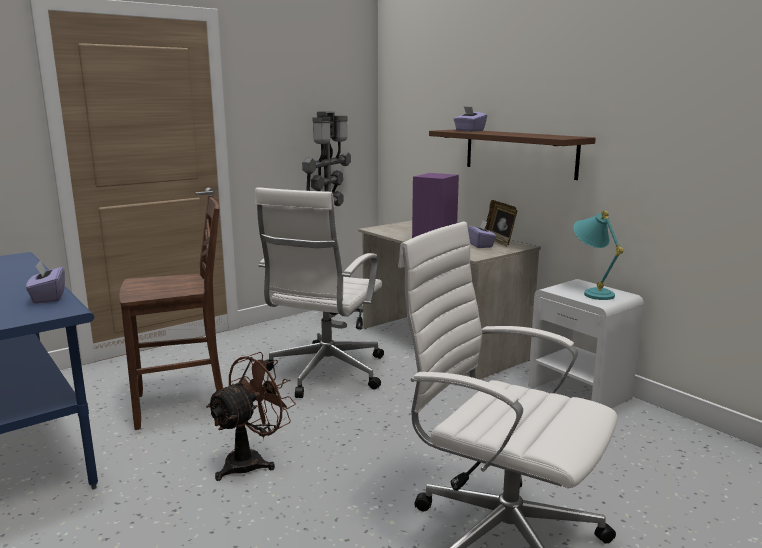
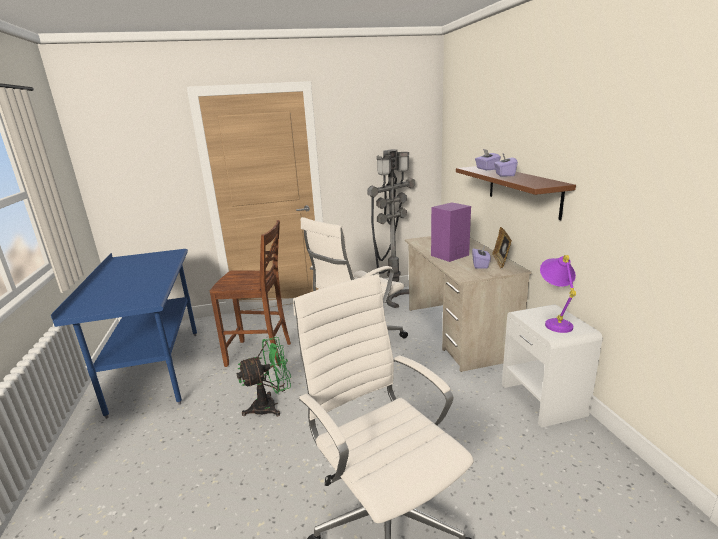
camera: 25 degrees right, 5 degrees up
(48, 297) = (153, 289): purple tissue box -> purple tissue box (504, 175)
(252, 461) = (270, 406): brown fan -> green fan
(591, 292) = (555, 321): turquoise table lamp -> purple table lamp

